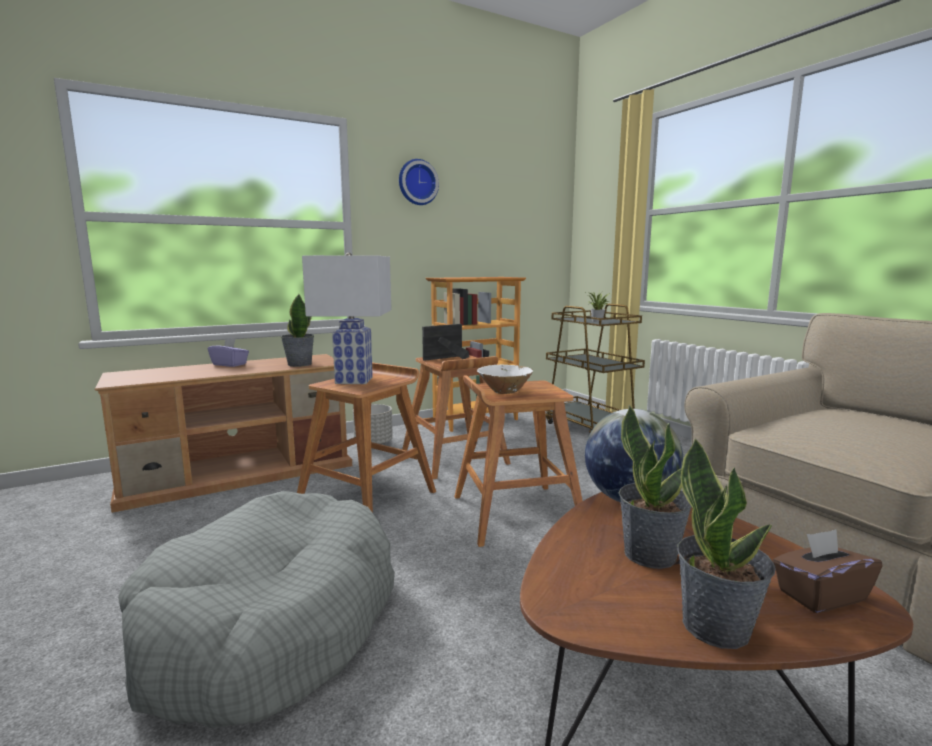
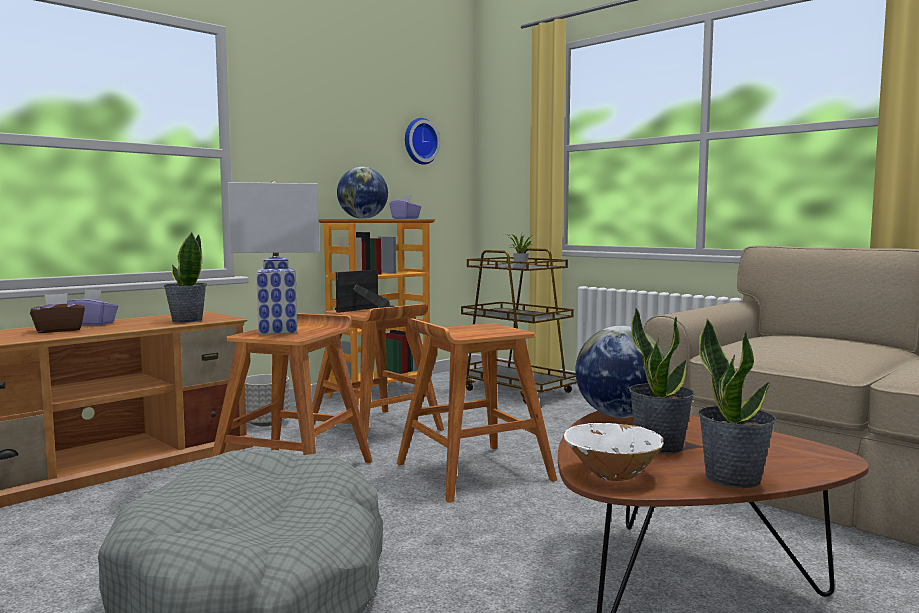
camera: 15 degrees left, 5 degrees down
(417, 182) = (306, 105): wall clock -> wall clock (419, 141)
(462, 277) = (362, 218): none -> globe
(501, 277) = (405, 218): none -> purple tissue box
(505, 391) = (461, 332): white bowl -> white bowl (612, 474)
(820, 595) = (800, 455): brown tissue box -> brown tissue box (58, 330)

